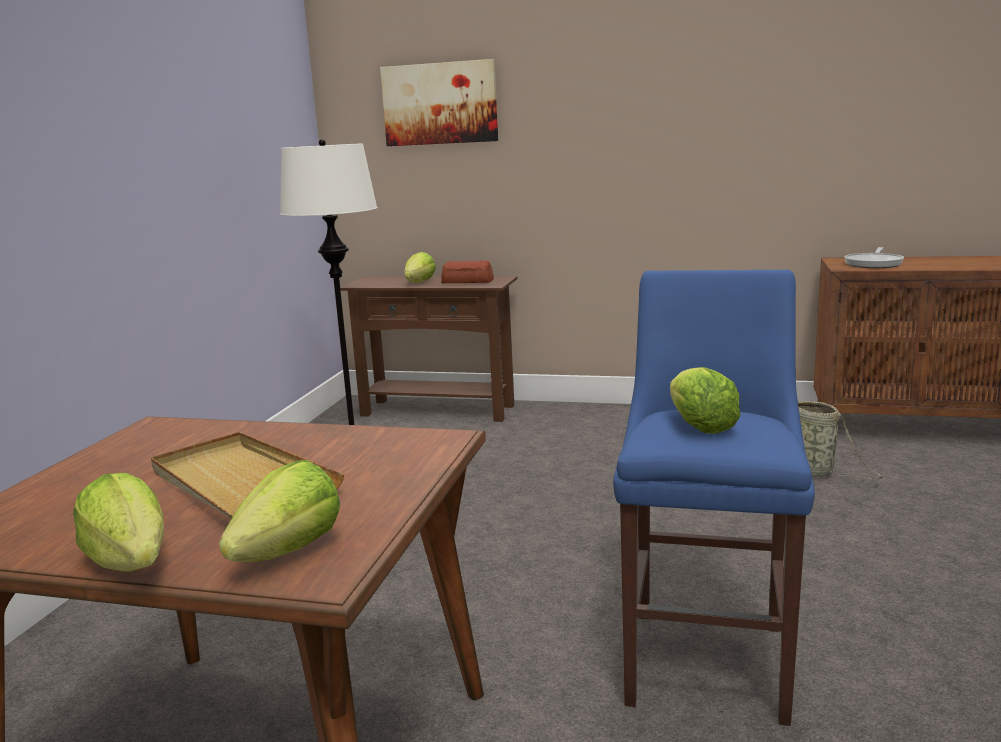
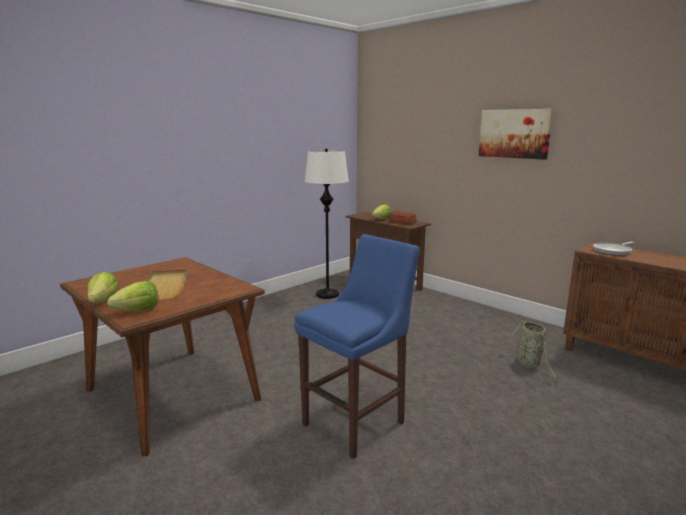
camera: 30 degrees right, 0 degrees up
(440, 104) = (407, 131): picture -> picture (514, 133)
(699, 426) = (342, 309): lettuce -> none

